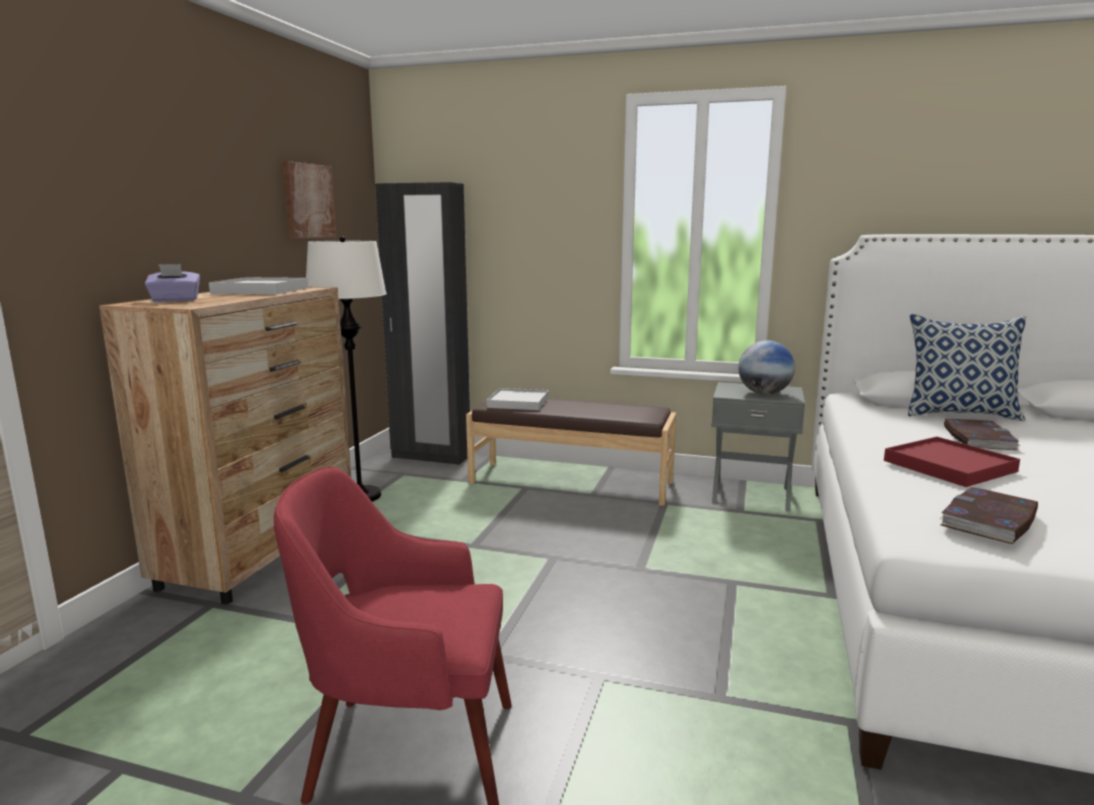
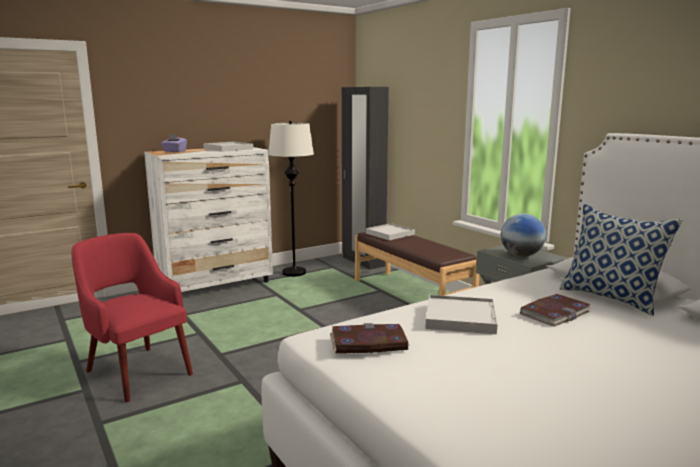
camera: 40 degrees right, 0 degrees up
(262, 551) = (216, 285): brown dresser -> white dresser
(308, 201) = (291, 99): picture -> none
(949, 466) = (460, 318): red tray -> white tray

